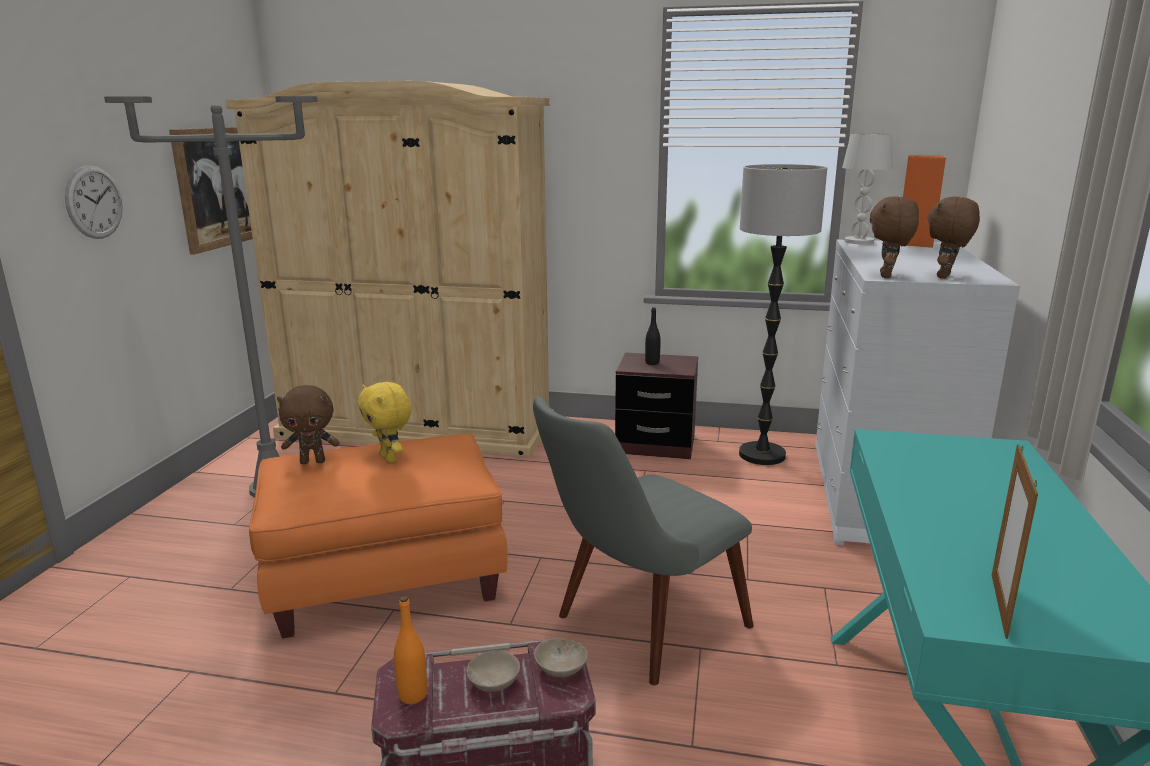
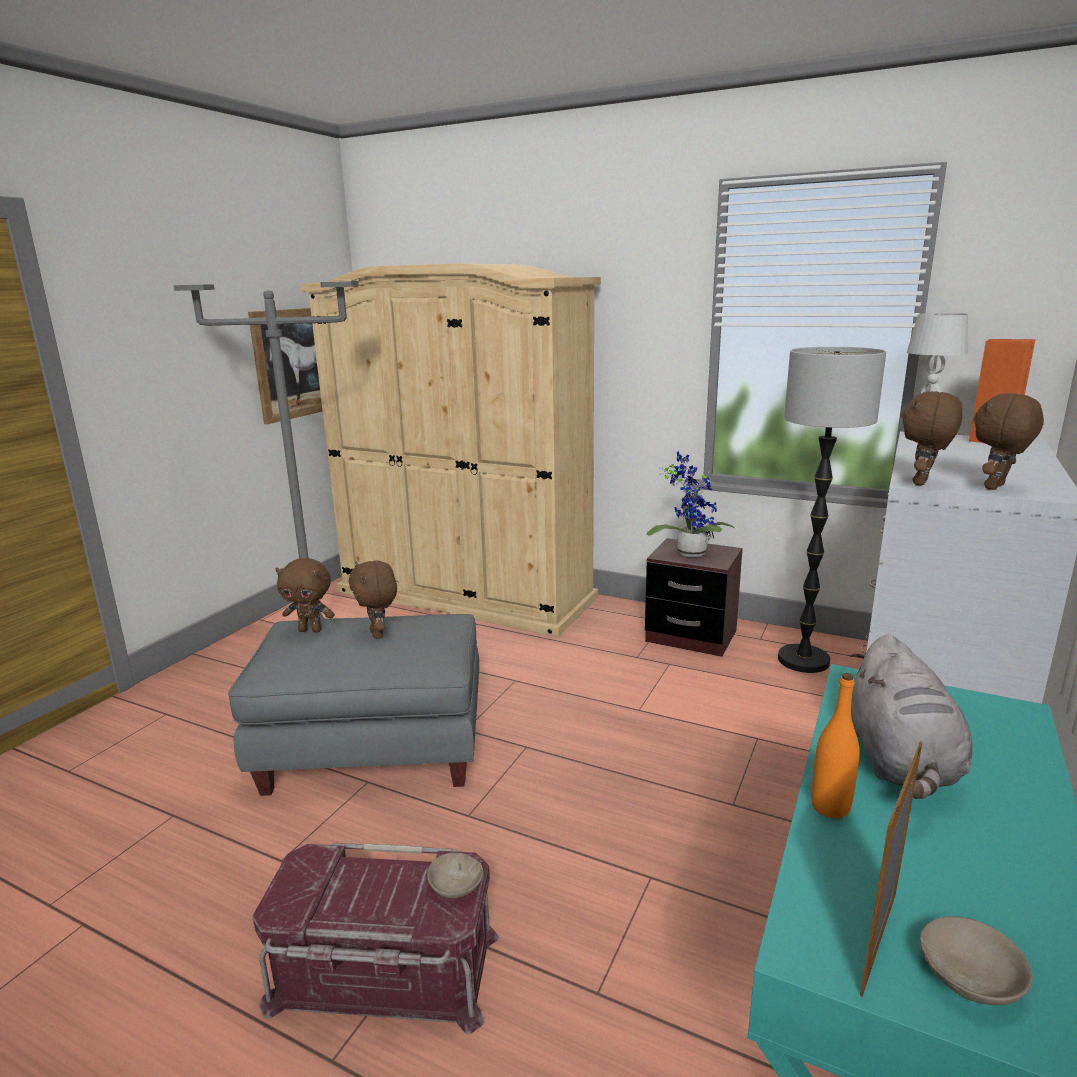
camera: 15 degrees right, 0 degrees up
(94, 202) = (169, 378): wall clock -> none
(387, 577) = (375, 747): orange ottoman -> grey ottoman
(390, 458) = (378, 634): yellow plush toy -> brown plush toy
(412, 695) = (304, 889): orange bottle -> orange bottle (830, 807)
(495, 682) = (388, 889): beige bowl -> beige bowl (973, 979)
(636, 630) = (590, 844): grey chair -> none
(652, 363) = (689, 552): black bottle -> potted plant
(947, 490) = (901, 762): none -> grey plush toy

